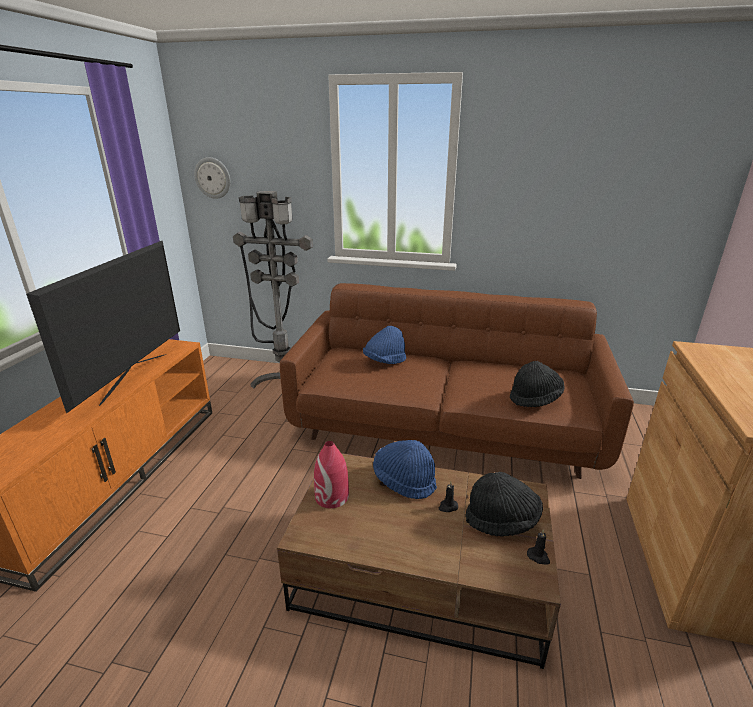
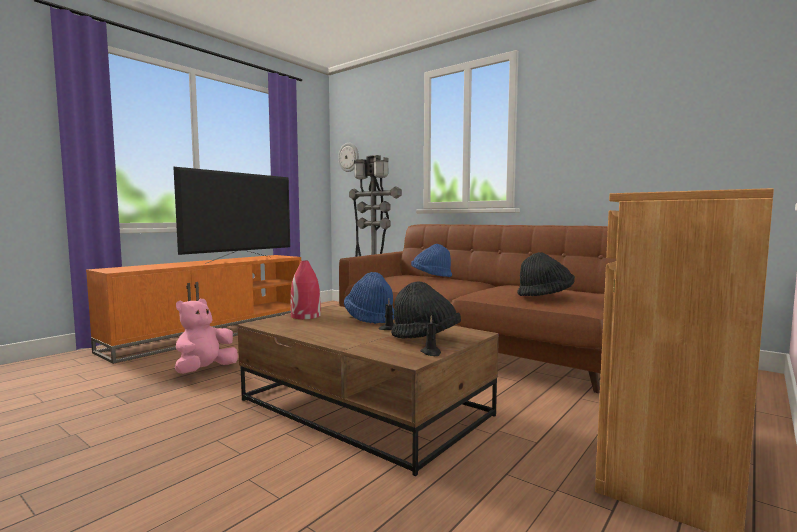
camera: 25 degrees right, 20 degrees down
(186, 564) = (205, 370): none -> pink plush toy

